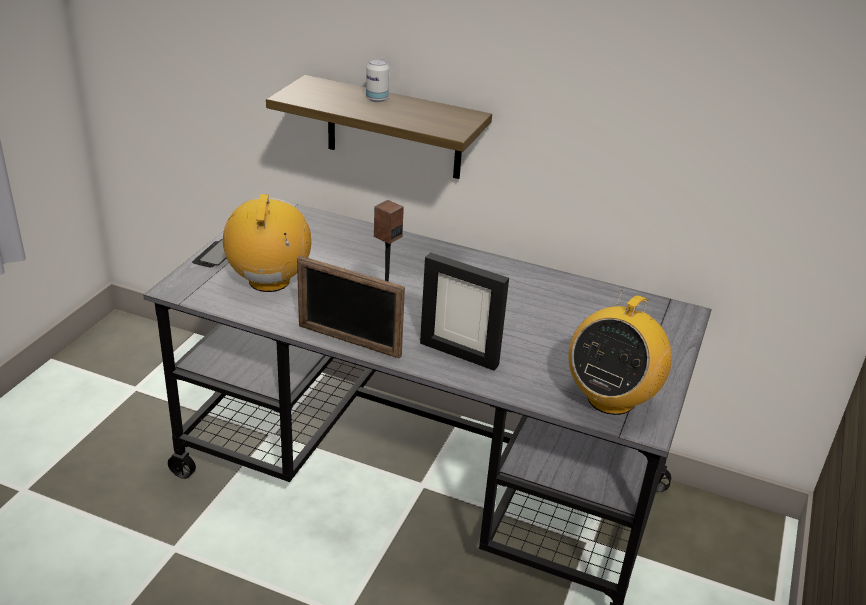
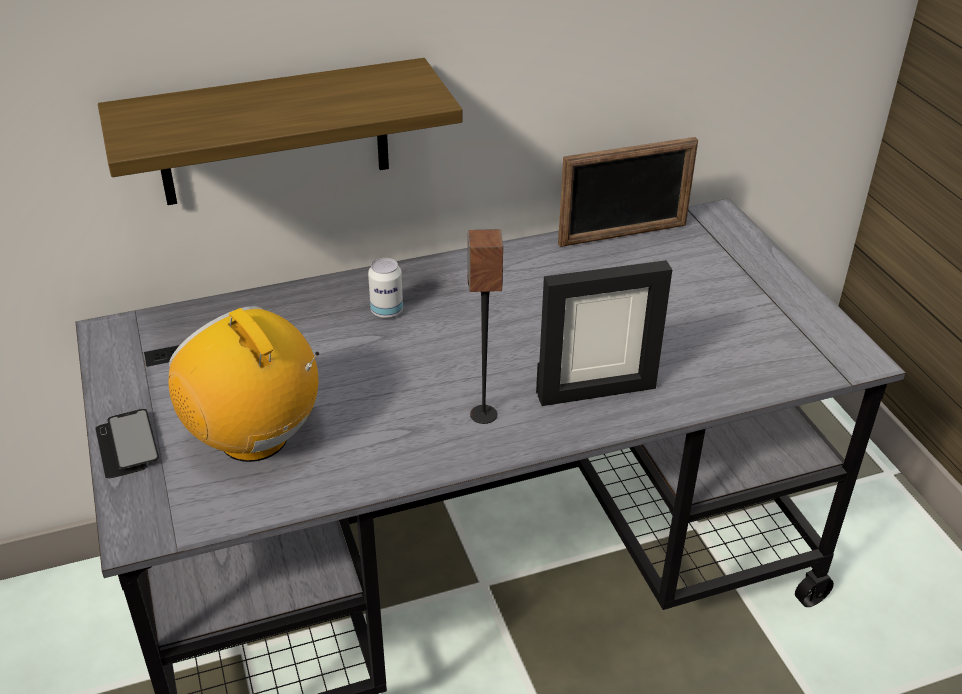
camera: 40 degrees left, 5 degrees up
(349, 341) = (465, 455): picture frame -> picture frame (623, 235)
(377, 99) = (261, 96): can -> can (387, 311)
(610, 399) = (790, 348): radio -> none

